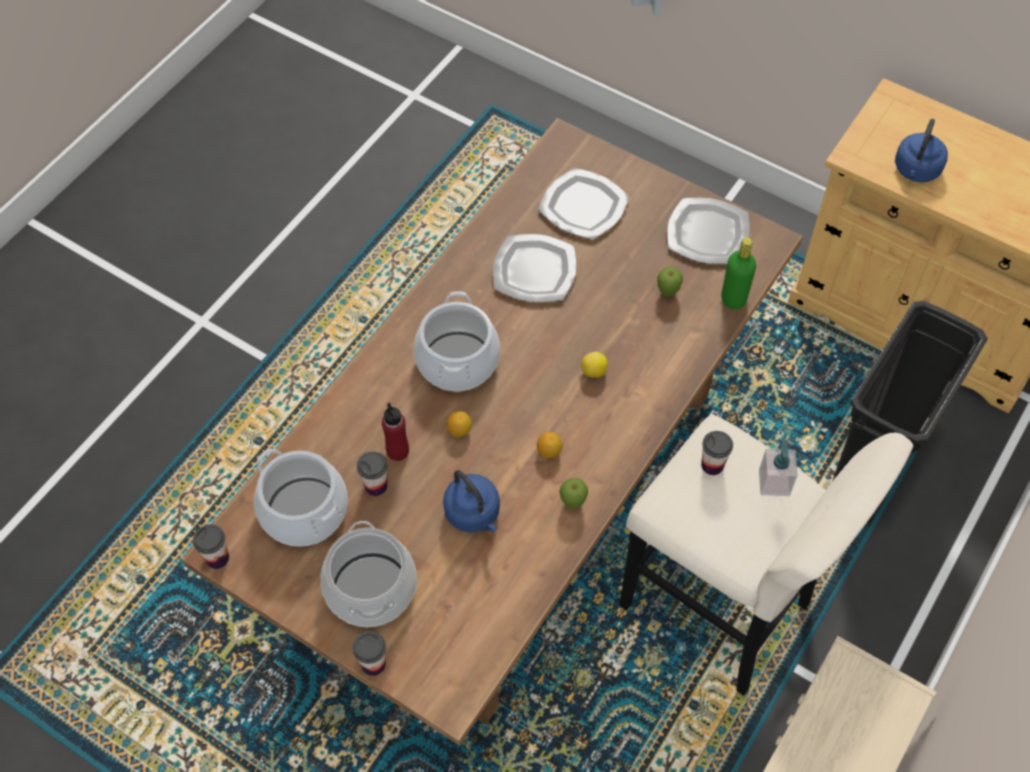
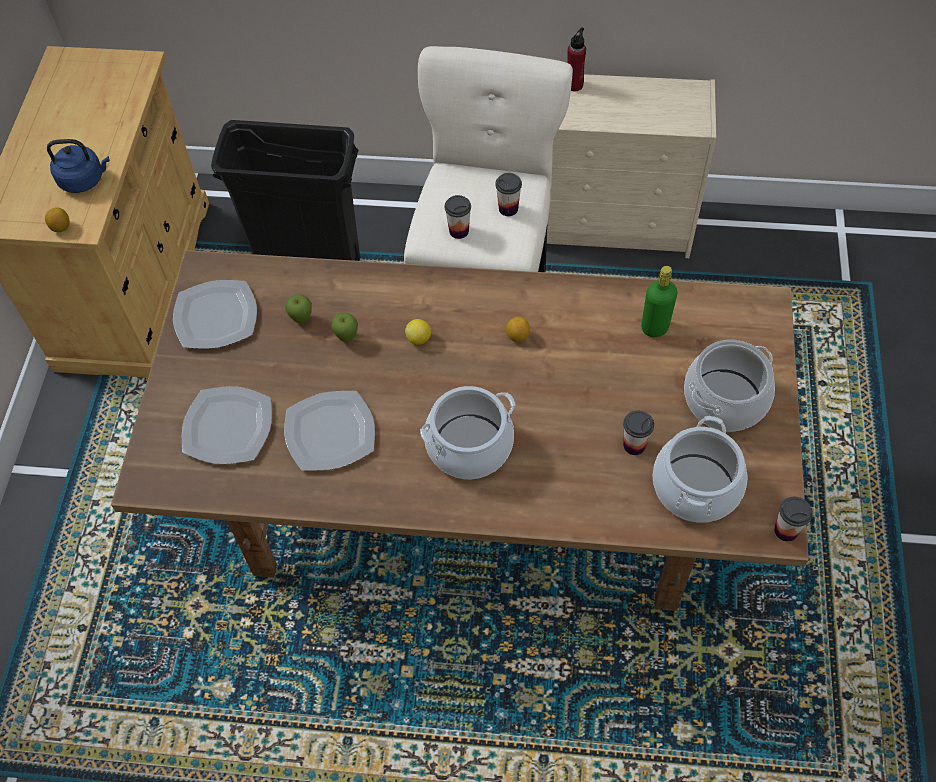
camera: 115 degrees left, 0 degrees up
(373, 664) = (781, 366): cup -> cup (508, 209)
(397, 451) = (590, 446): red bottle -> red bottle (574, 85)
(459, 430) = (539, 409): lemon -> lemon (61, 227)
(474, 514) = (610, 361): blue kettle -> none
(573, 503) = (554, 300): apple -> apple (347, 338)
(733, 299) = (284, 272): green bottle -> green bottle (654, 327)
(774, 482) = (450, 190): soap dispenser -> none

